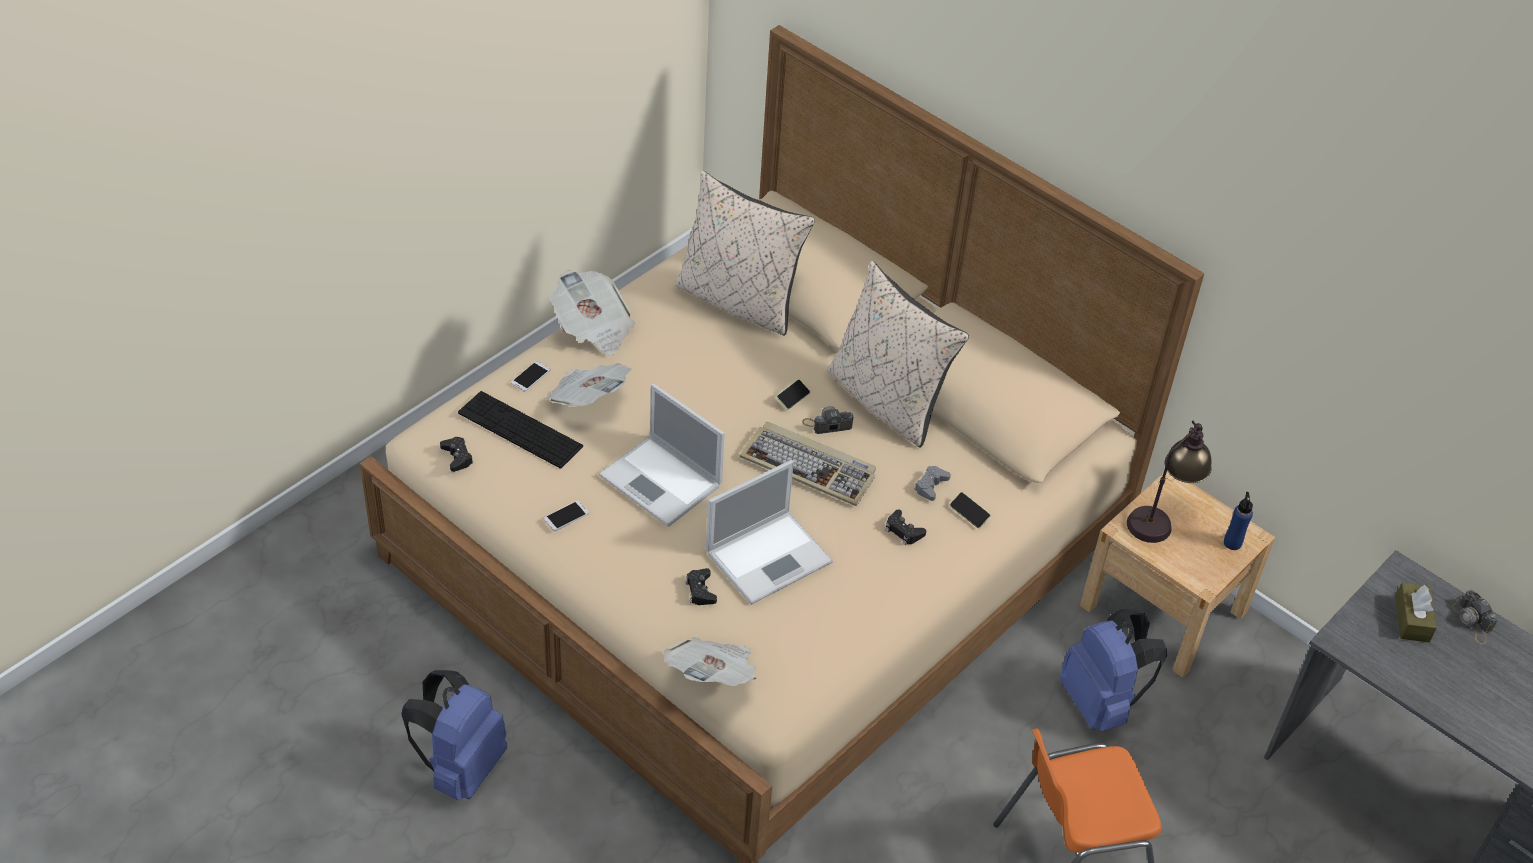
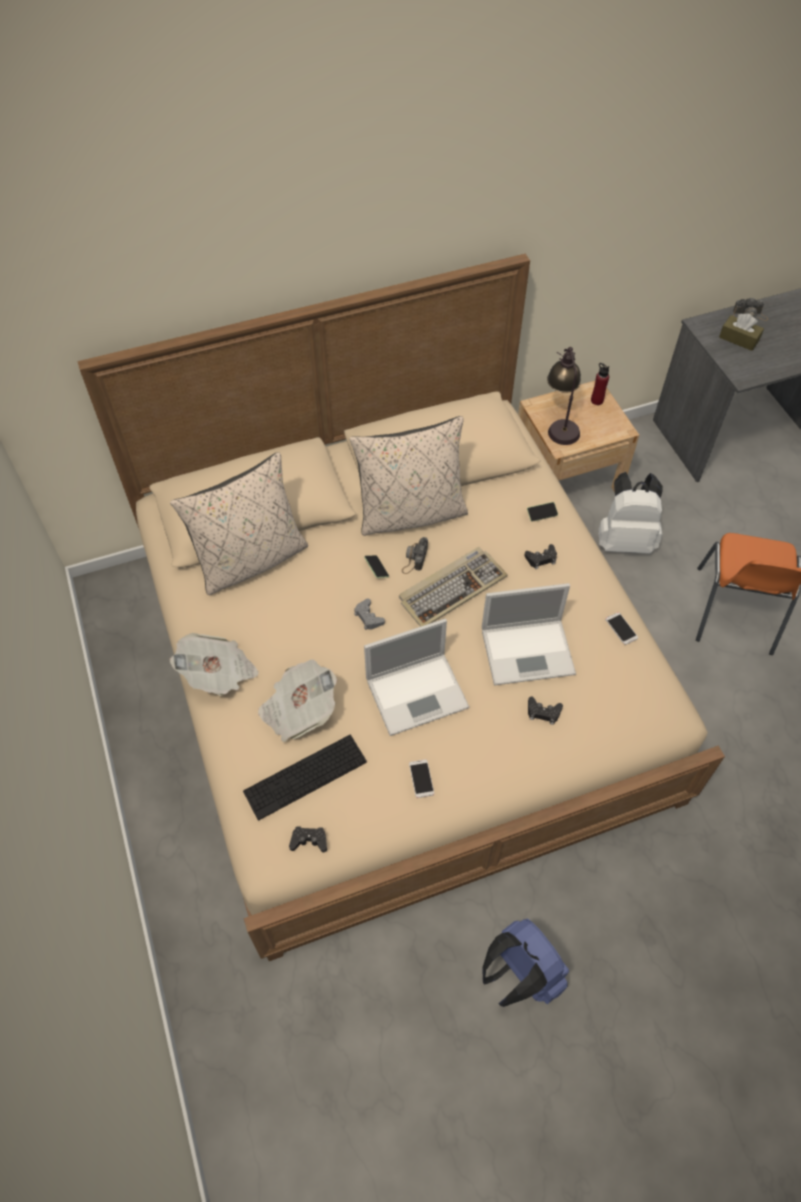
camera: 60 degrees left, 10 degrees up
(530, 376) = (246, 744): phone -> phone (621, 628)
(713, 676) = (630, 738): newspaper -> none
(770, 556) = (529, 651): laptop -> laptop turned 90 degrees clockwise
(931, 486) = (506, 524): grey game controller -> grey game controller (368, 617)
(1101, 703) = (624, 540): blue backpack -> white backpack
(1232, 543) = (597, 400): blue bottle -> red bottle

